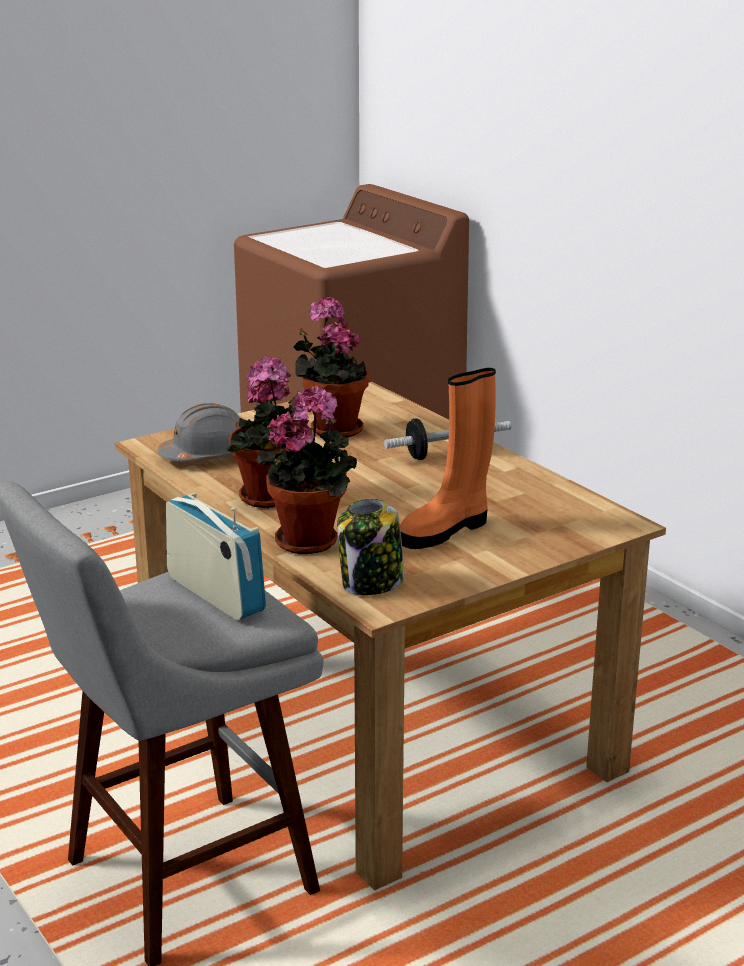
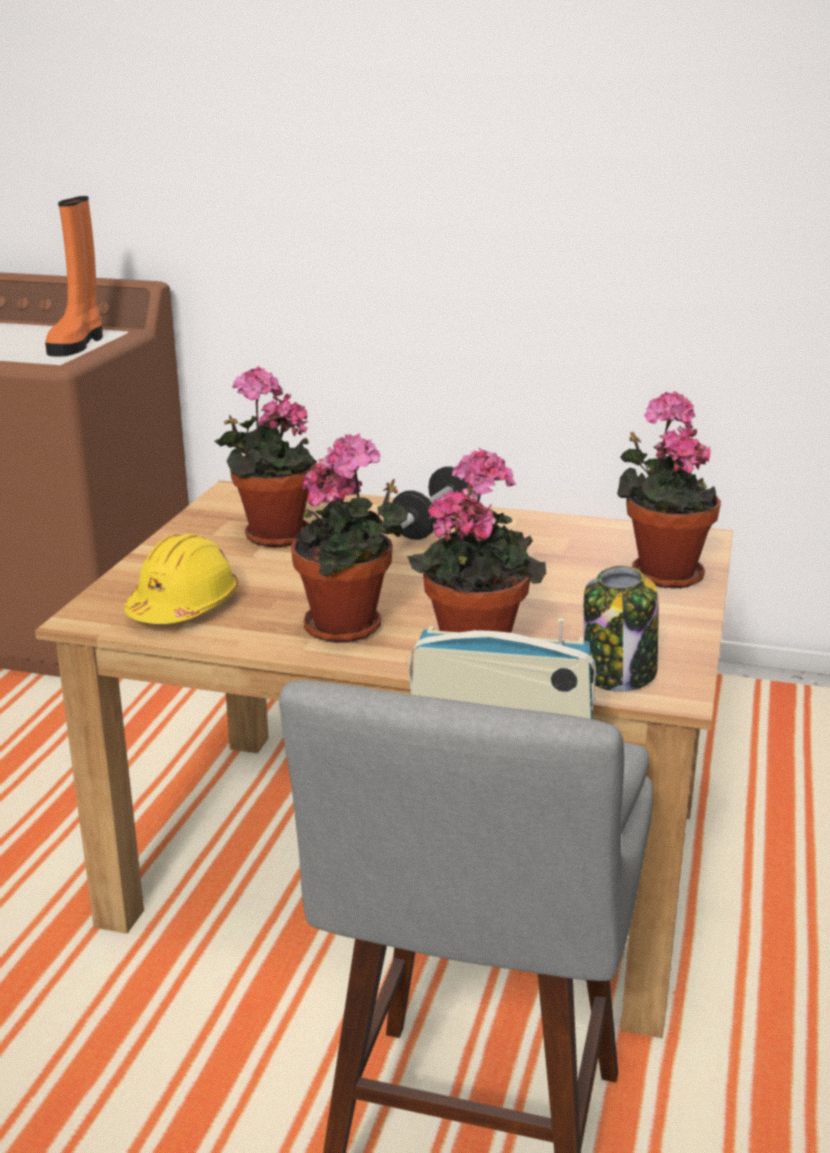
camera: 40 degrees left, 0 degrees up
(206, 455) = (183, 606): grey hard hat -> yellow hard hat
(446, 530) = (576, 596): orange boot -> orange boot (77, 344)
(538, 537) = (661, 573): none -> potted plant

